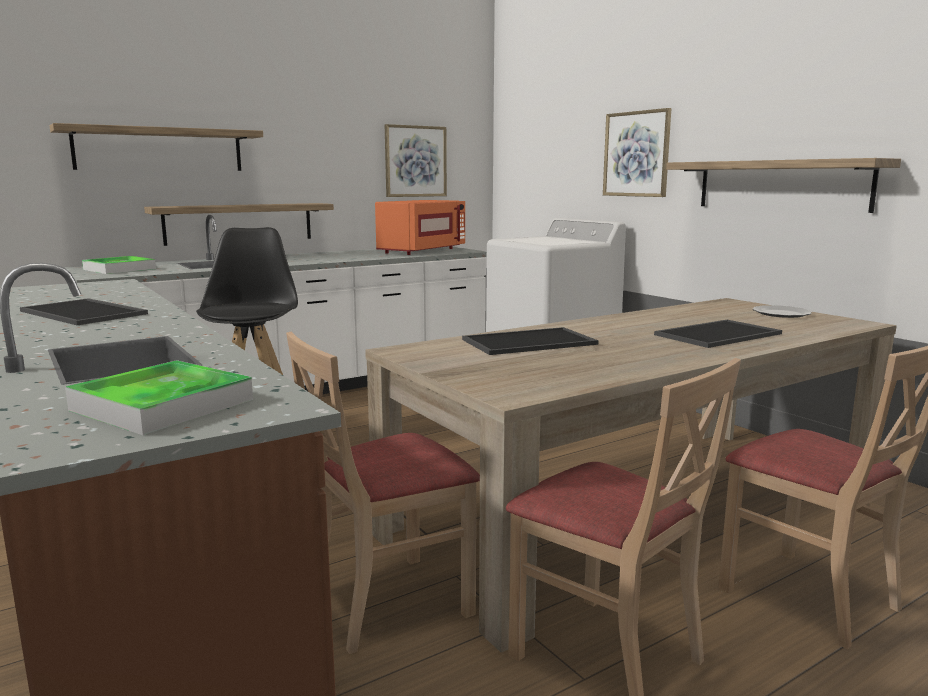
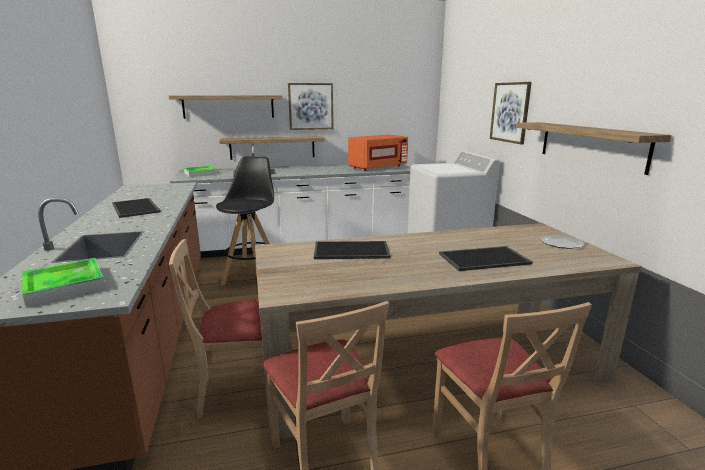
camera: 20 degrees right, 5 degrees up
(415, 161) = (383, 110): picture -> picture (311, 106)

